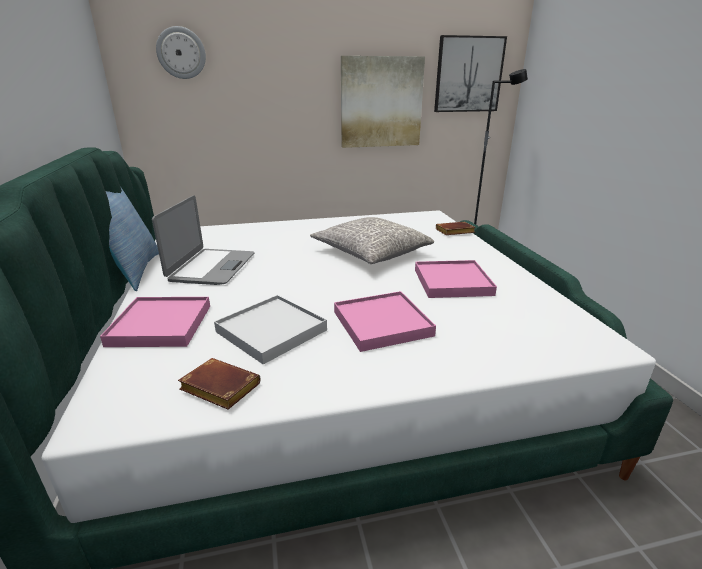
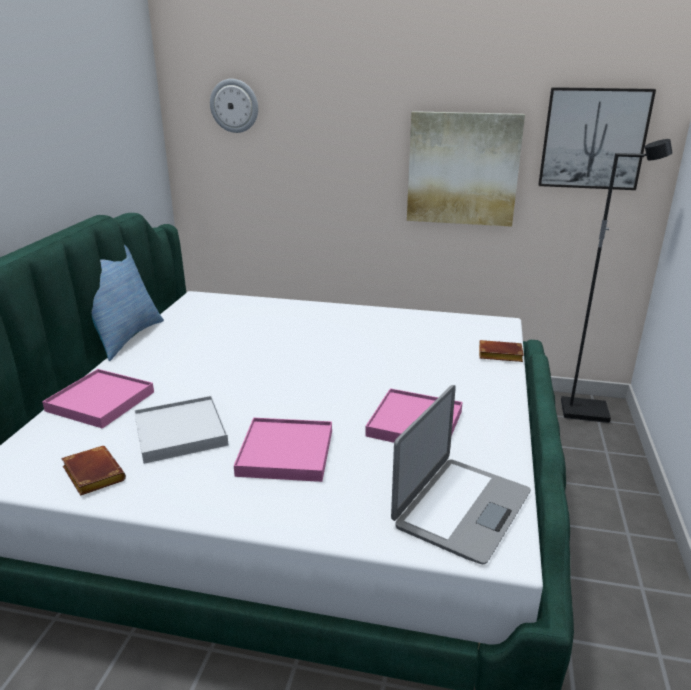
camera: 25 degrees right, 0 degrees up
(211, 267) = (192, 348): laptop -> laptop (461, 508)
(370, 252) = (364, 364): grey pillow -> none

